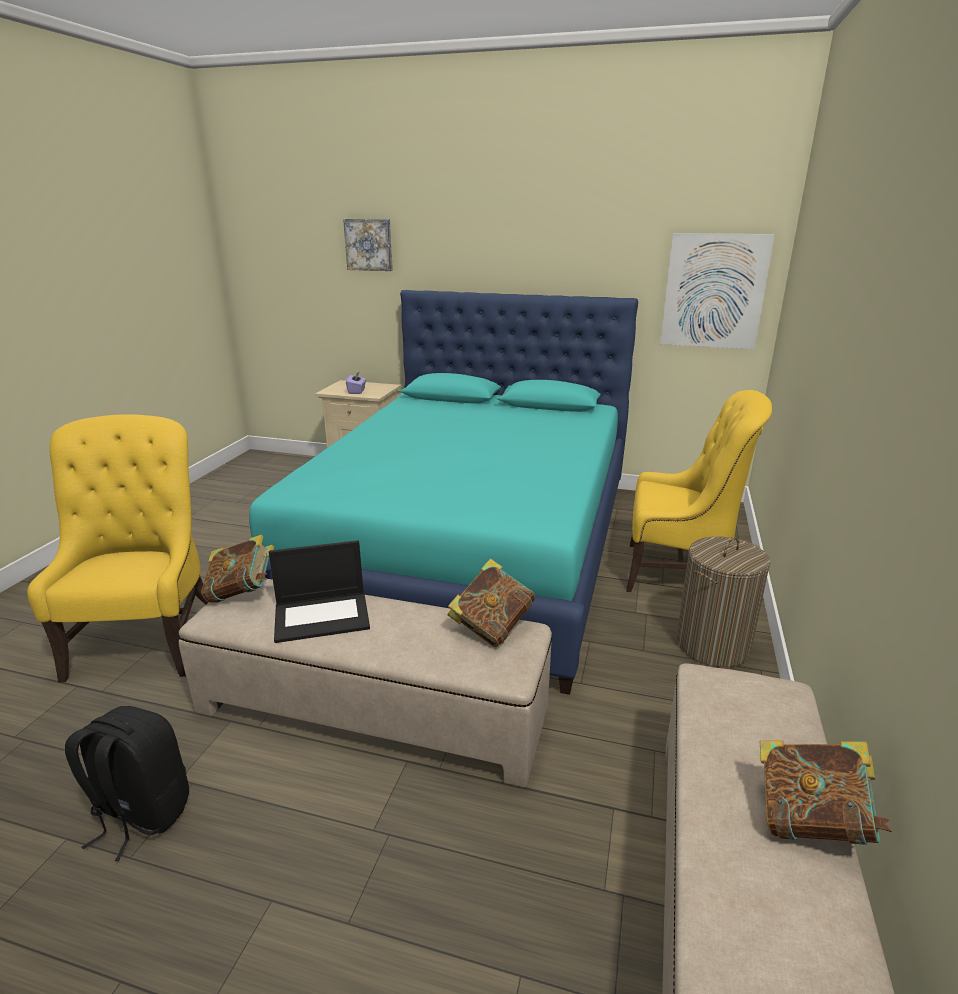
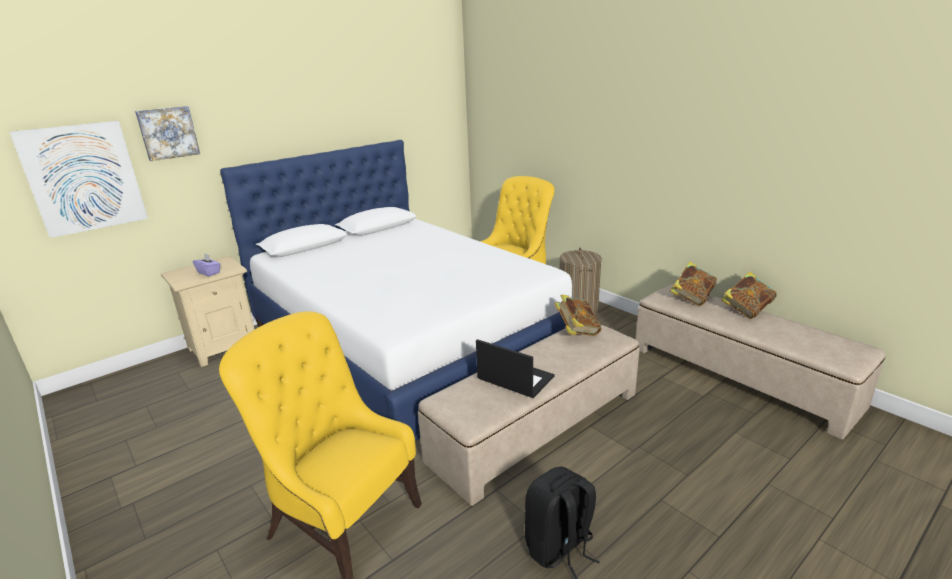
camera: 55 degrees left, 0 degrees up
(242, 592) = (450, 403): book -> book (691, 298)
(323, 616) = (514, 378): laptop -> laptop turned 75 degrees counterclockwise
(469, 548) = (406, 341): turquoise bed -> white bed
(714, 291) = (435, 127): picture -> picture (84, 178)

